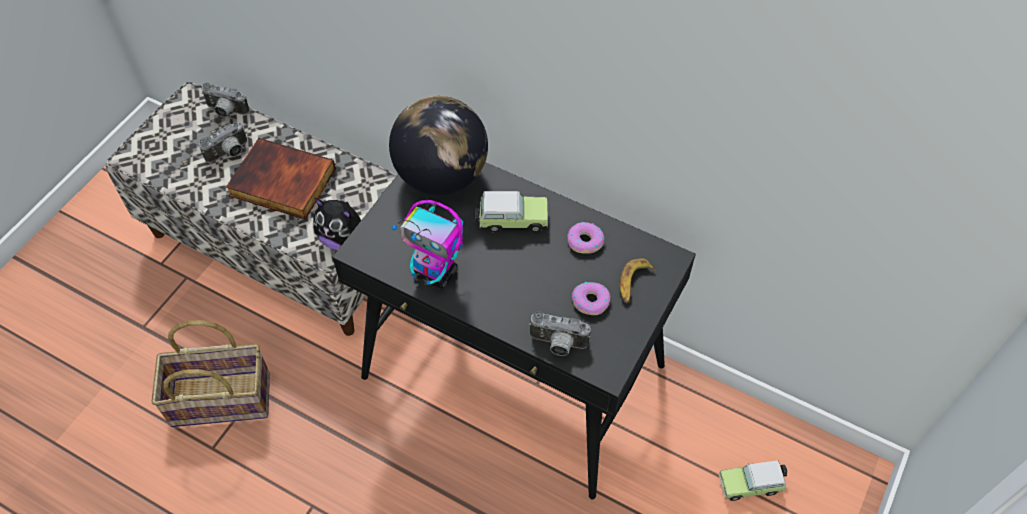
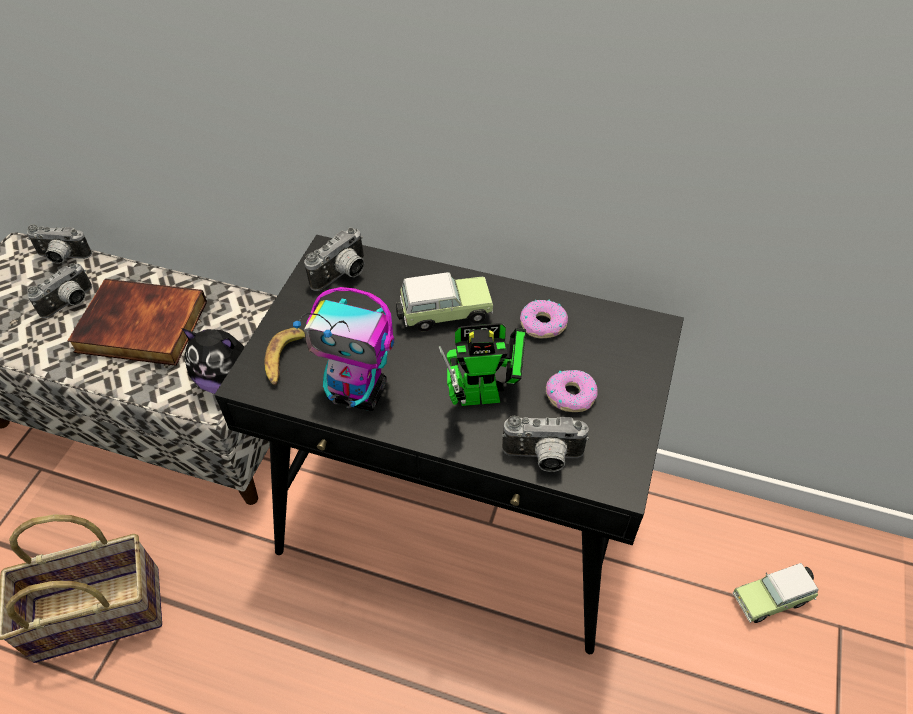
camera: 10 degrees left, 5 degrees down
(441, 176) = (343, 275): globe -> camera
(528, 291) = (487, 396): none -> toy robot
(633, 283) = (618, 364): banana -> banana (285, 360)

